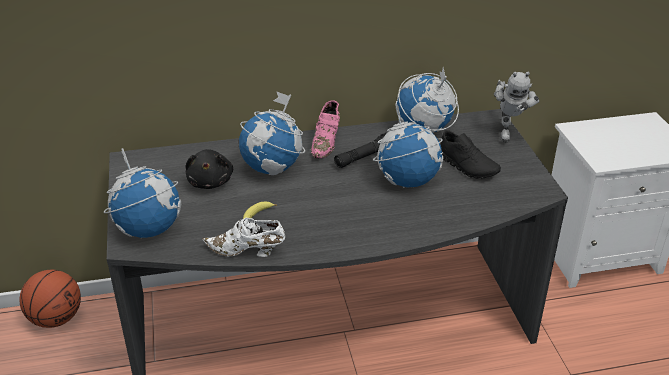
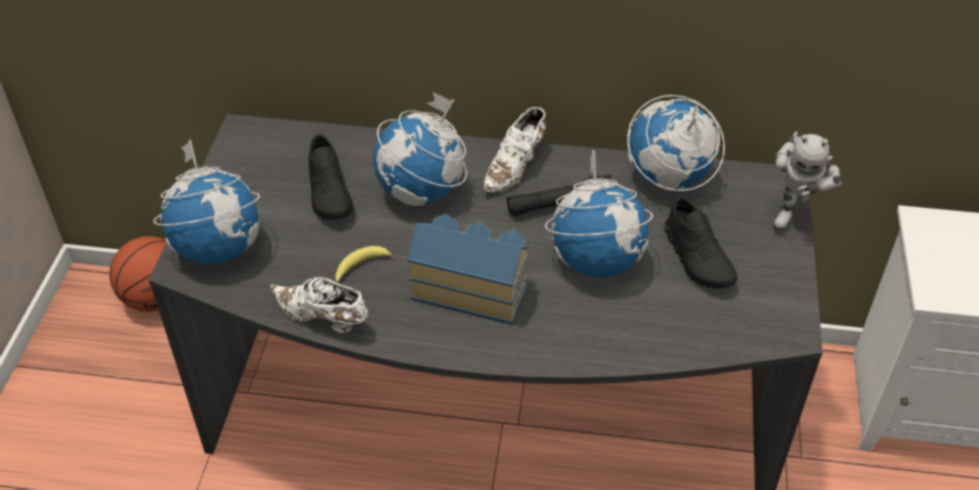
camera: 20 degrees right, 10 degrees up
(210, 181) = (330, 193): black plush toy -> black shoe
(326, 142) = (516, 167): pink shoe -> white shoe
(336, 213) = (470, 288): none -> toy house

